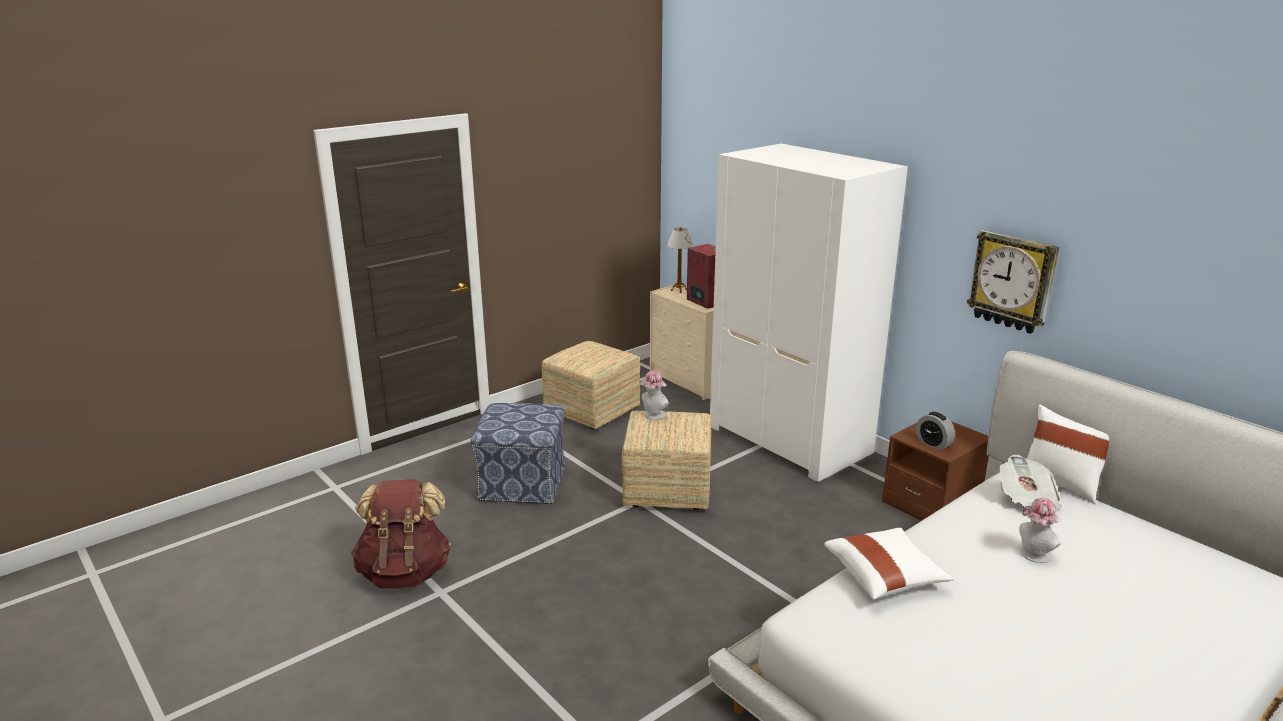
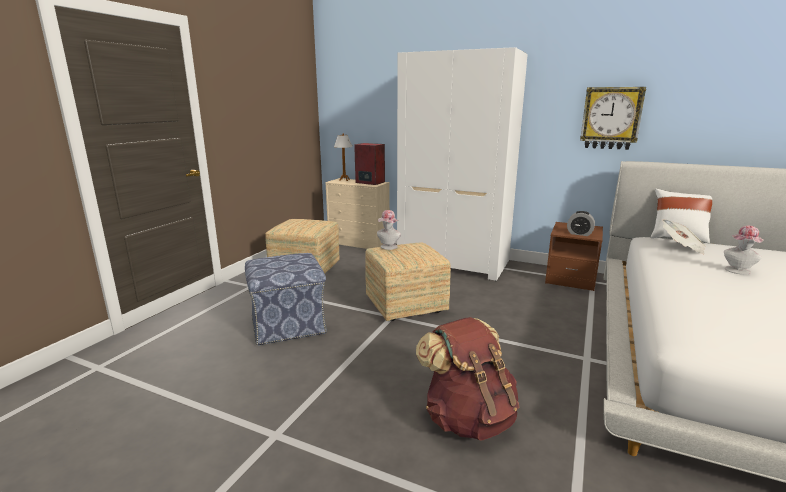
camera: 25 degrees left, 5 degrees down
(405, 572) = (223, 426): brown backpack -> brown backpack (468, 418)
(885, 577) = (689, 303): white pillow -> none

